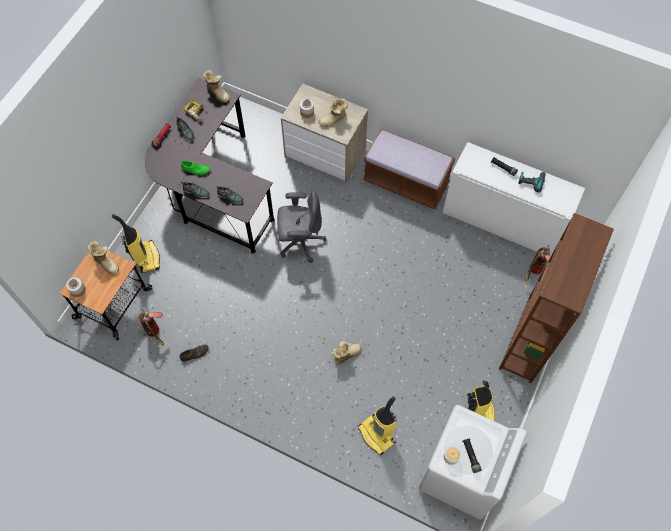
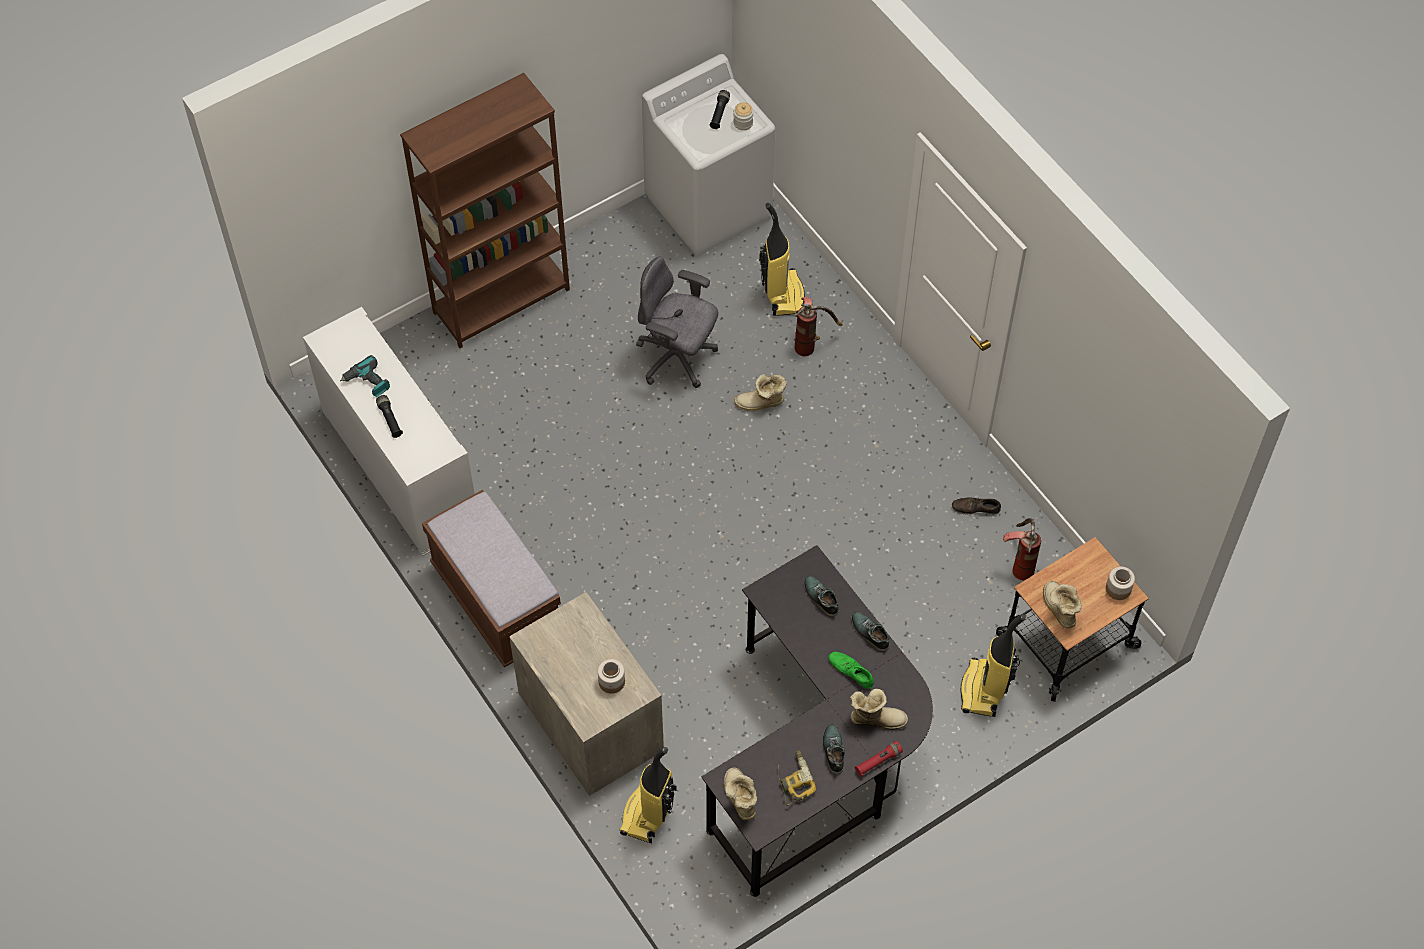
camera: 150 degrees left, 5 degrees down
(300, 242) = (727, 592): grey office chair -> grey office chair (677, 358)
(334, 120) = (577, 645): boot -> boot (876, 718)
(479, 410) = (632, 258): vacuum cleaner -> vacuum cleaner (648, 814)
(534, 273) = (419, 376): fire extinguisher -> fire extinguisher (811, 343)

